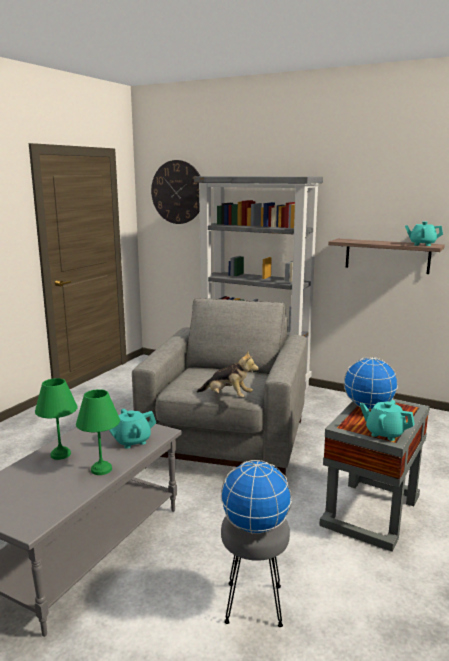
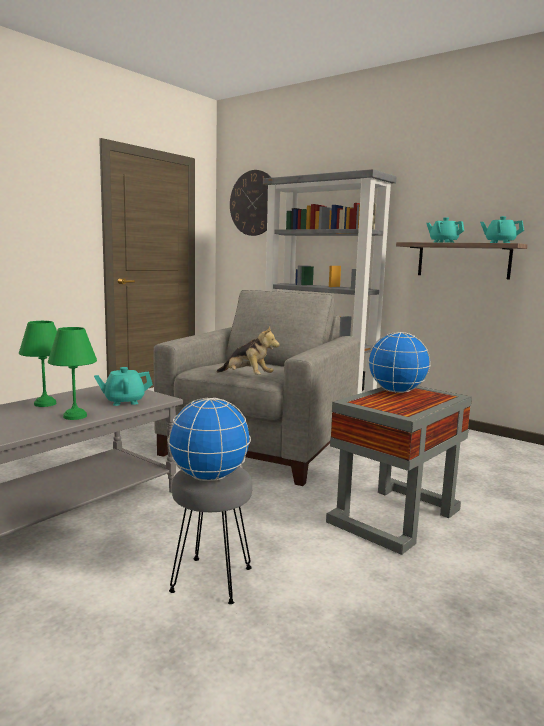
camera: 10 degrees right, 5 degrees down
(384, 433) = (399, 409): turquoise teapot -> turquoise teapot (443, 242)

